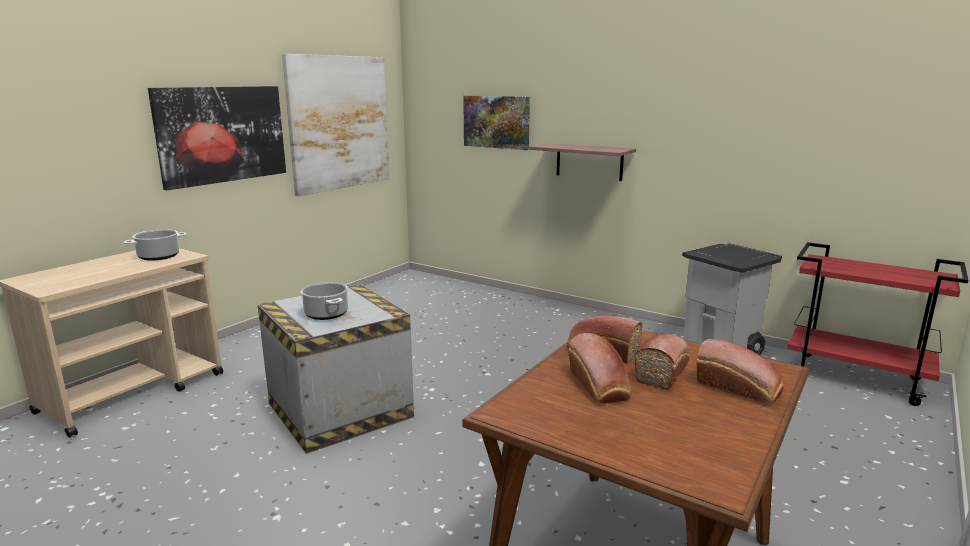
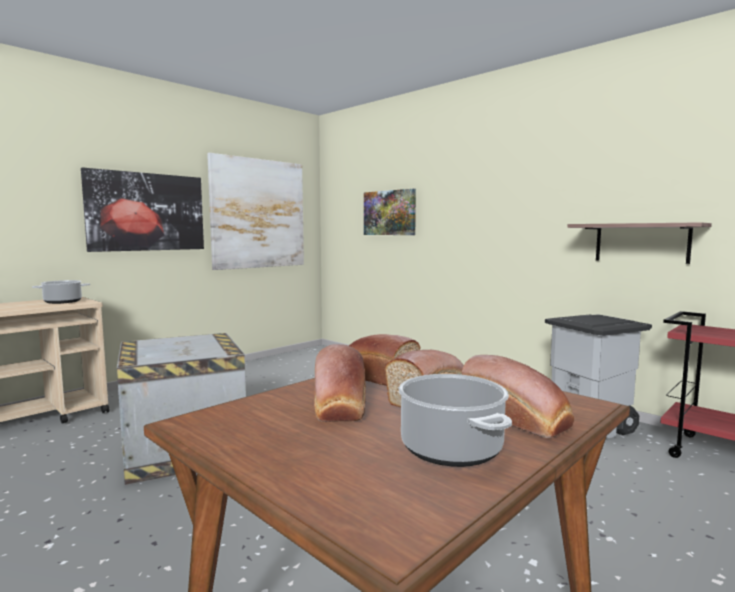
camera: 10 degrees right, 10 degrees down
(327, 314) = (169, 350): cooking pot -> cooking pot (452, 449)
(589, 162) = (465, 242): shelf -> shelf (641, 243)

